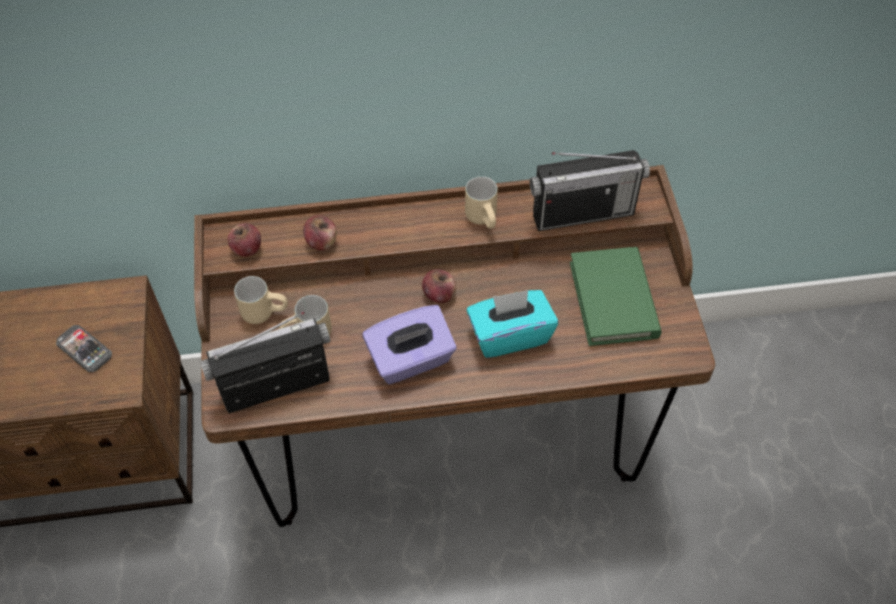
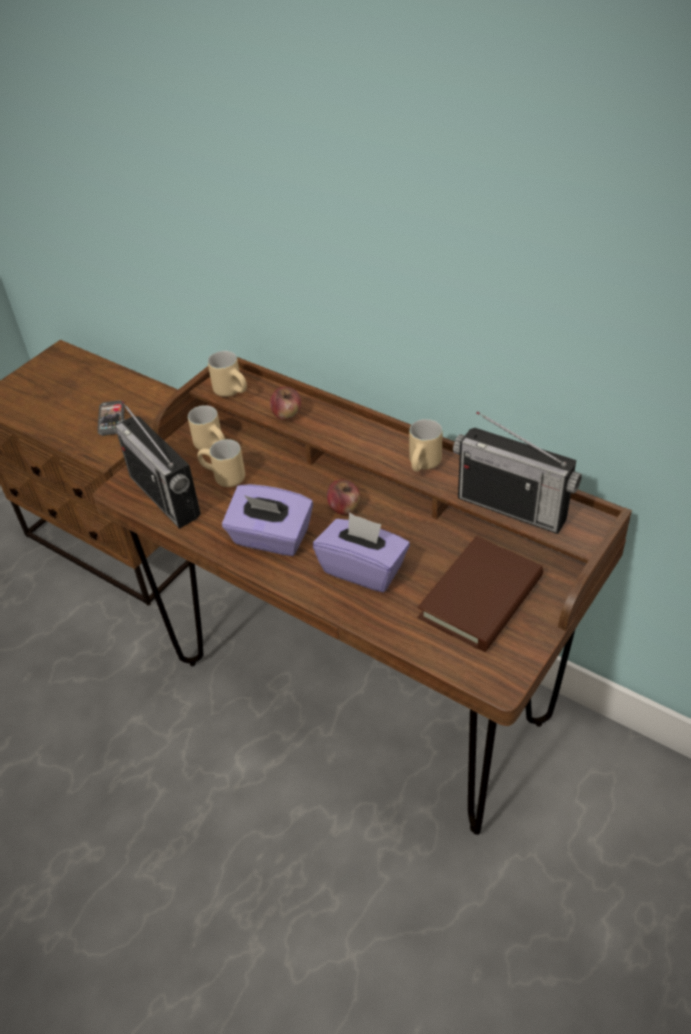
camera: 45 degrees right, 10 degrees down
(247, 249) = (234, 391): apple -> beige mug
(276, 386) = (164, 496): radio -> radio turned 150 degrees counterclockwise
(509, 335) = (363, 569): turquoise tissue box -> purple tissue box
(613, 299) = (480, 598): green book -> brown book

